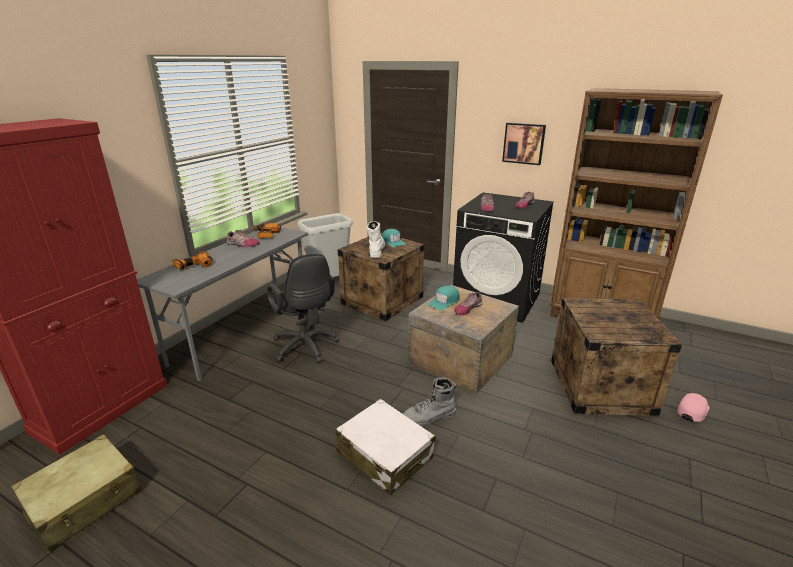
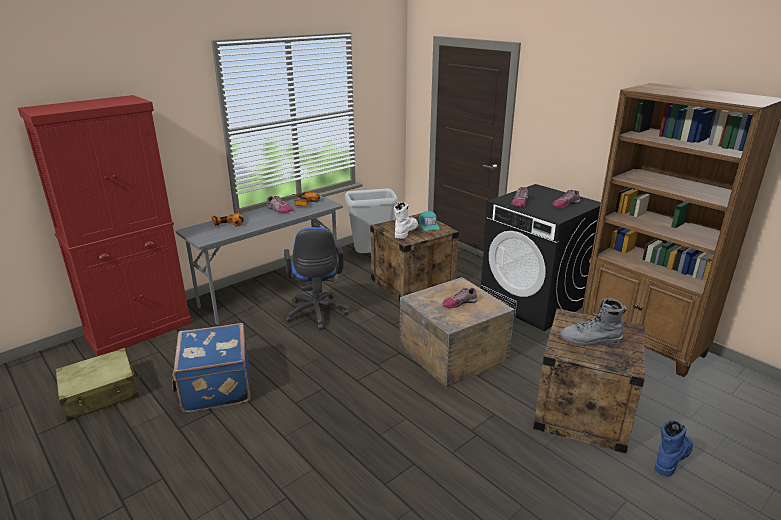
camera: 20 degrees right, 0 degrees up
(235, 453) = (215, 387): none -> blue suitcase
(306, 348) = (316, 314): black office chair -> blue office chair
(384, 455) = (329, 419): white suitcase -> none
(429, 417) = (388, 398): grey boot -> grey boot (590, 340)
(444, 302) = (441, 292): turquoise cap -> none
(524, 143) = (579, 135): picture -> none
(692, 410) = (671, 457): pink cap -> blue boot

